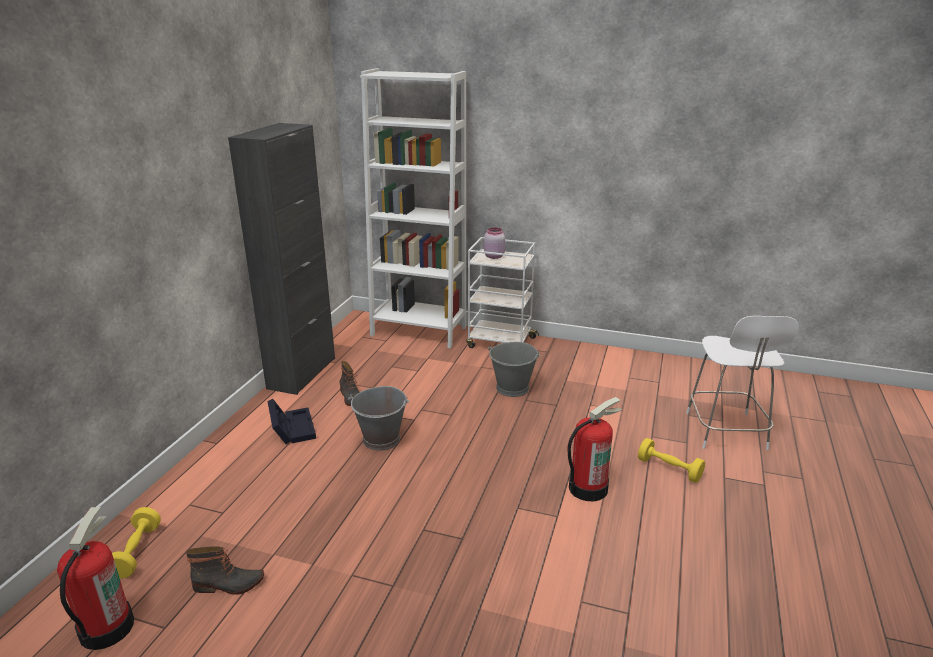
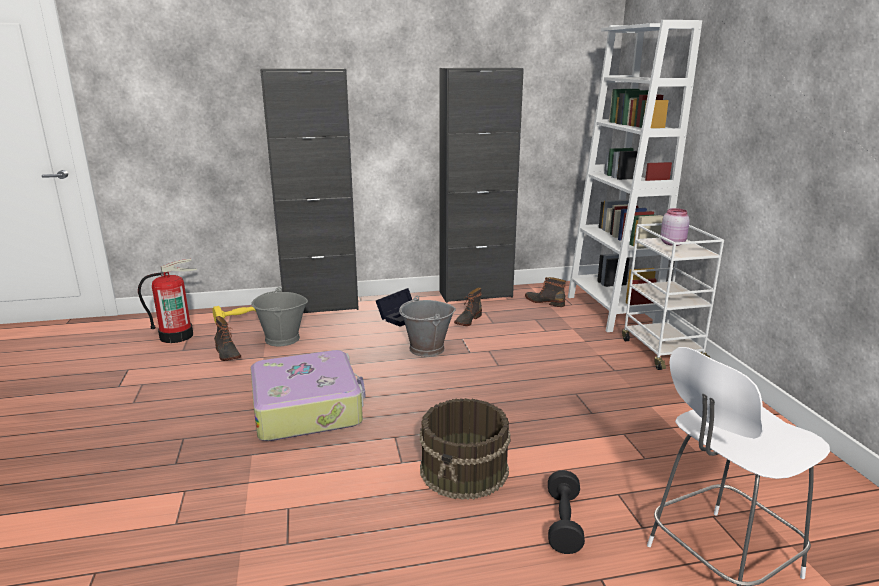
camera: 60 degrees right, 5 degrees down
(191, 475) = (321, 306): none -> black cabinet
(364, 348) = (545, 301): none -> boot
(424, 547) = (308, 408): none -> suitcase
(513, 388) = (586, 381): grey bucket -> grey bucket (282, 339)
(587, 488) = (465, 470): fire extinguisher -> brown bucket
(669, 469) = (563, 523): yellow dumbbell -> black dumbbell

